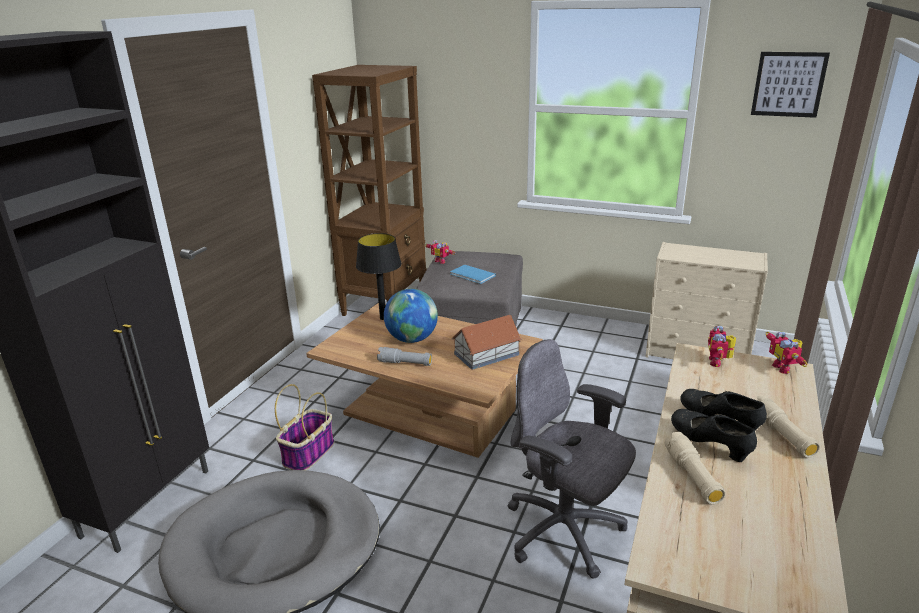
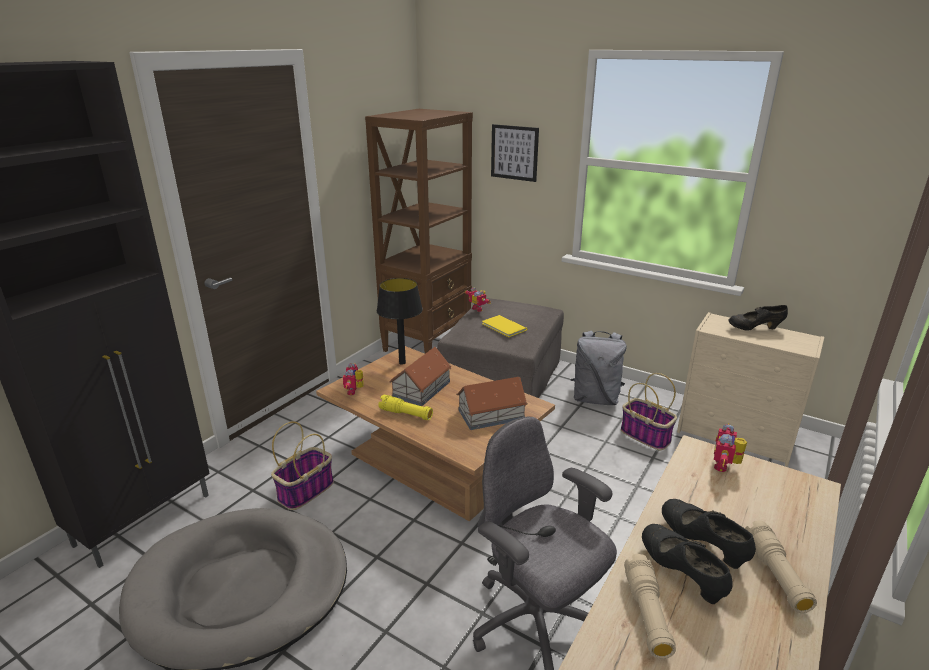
camera: 10 degrees right, 0 degrees up
(405, 363) = (406, 414): grey flashlight -> yellow flashlight
(412, 339) = (422, 389): globe -> toy house
(472, 275) = (504, 327): blue book -> yellow book
(564, 336) = (595, 399): none -> grey backpack
(619, 363) = (646, 436): none -> basket
(707, 252) = (754, 329): none -> black shoe
(784, 368) = (803, 484): toy robot -> toy robot (355, 391)
(788, 84) = (867, 151): picture -> picture (514, 152)

